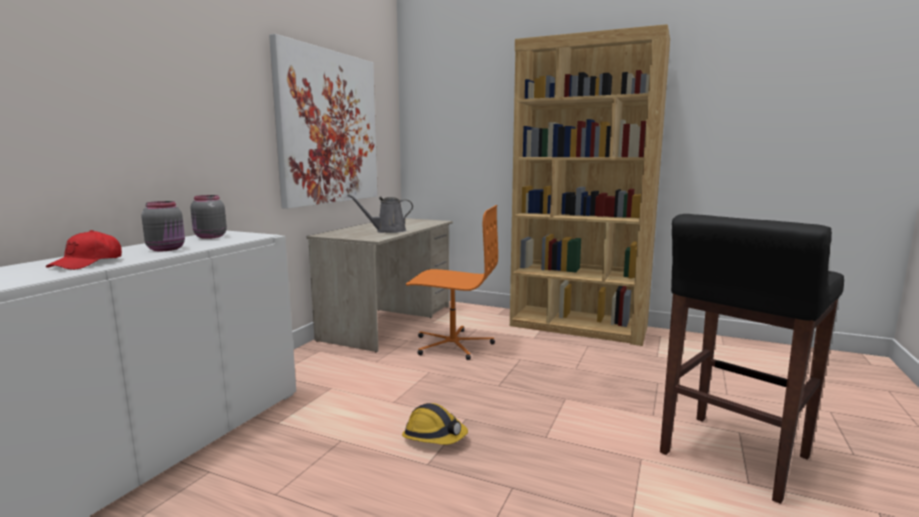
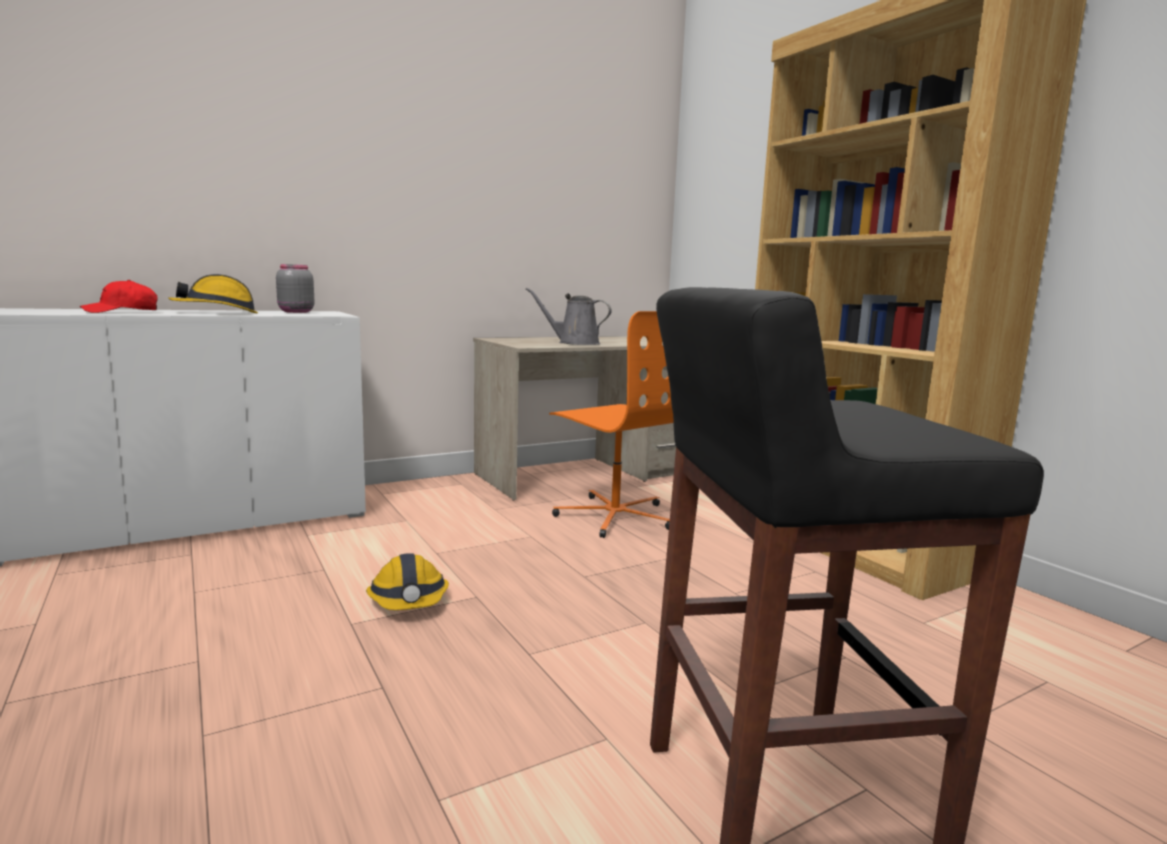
camera: 35 degrees right, 0 degrees up
(167, 249) = (216, 312): grey jar -> hard hat
(329, 128) = (527, 202): picture -> none

